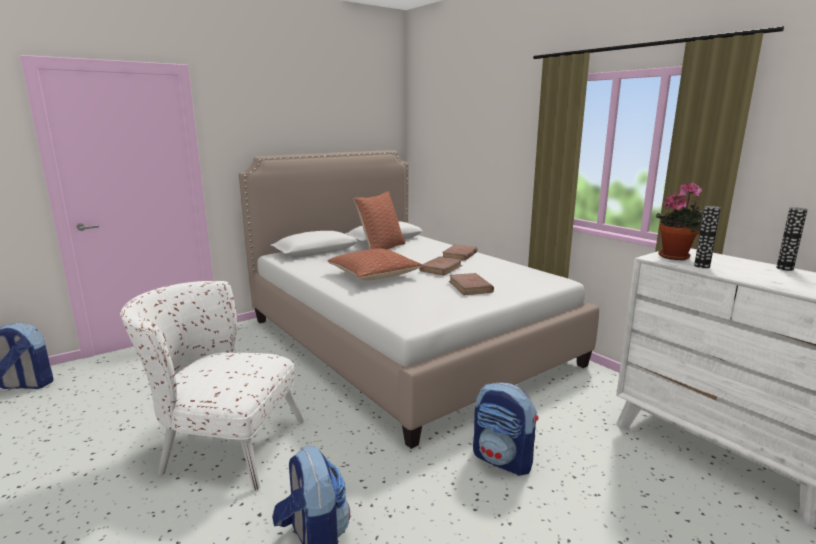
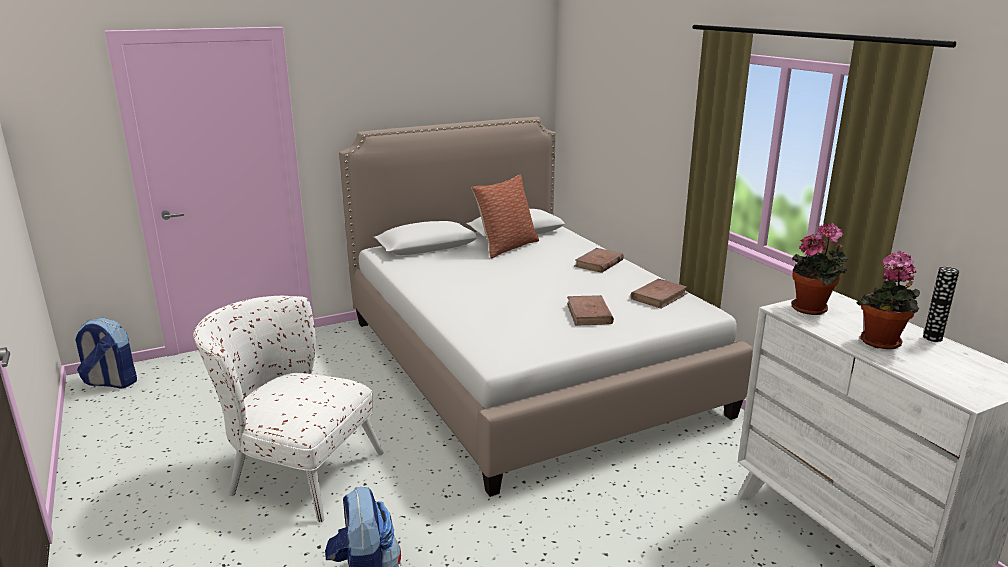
camera: 10 degrees right, 5 degrees up
(374, 275) = (482, 288): pillow -> none
(441, 268) = (566, 283): brown book -> brown book (659, 296)
(503, 460) = (587, 521): backpack -> none
(702, 266) = (830, 326): vase -> none
(752, 274) = (881, 343): none -> potted plant

